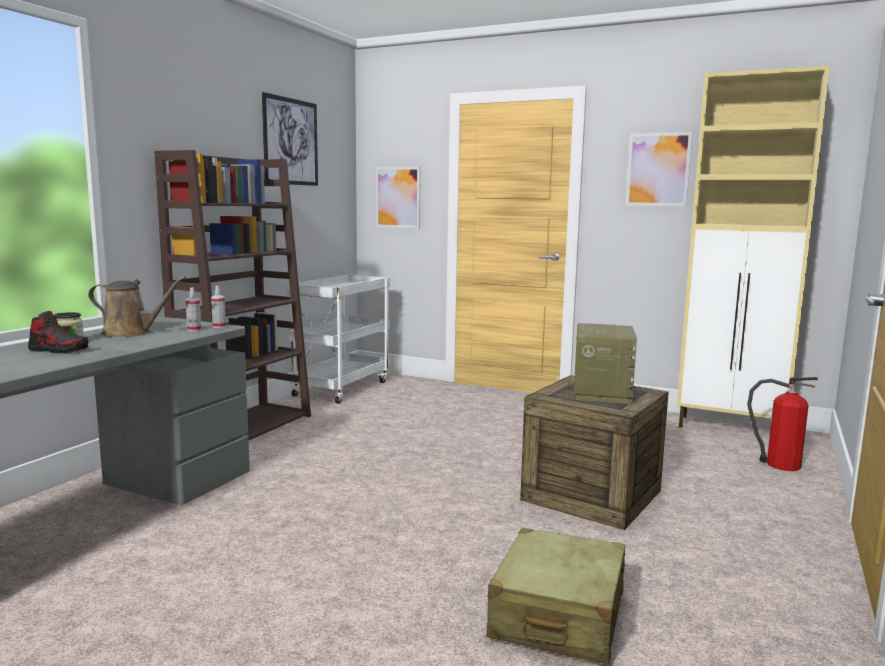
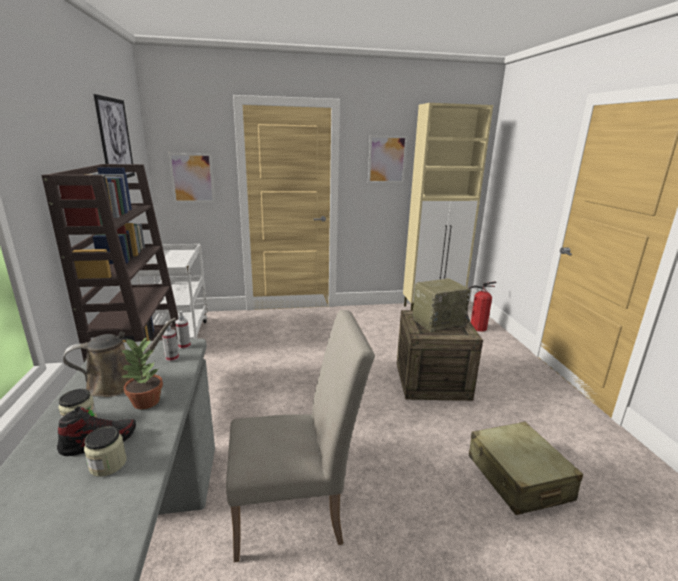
camera: 35 degrees left, 10 degrees up
(42, 358) = (108, 464): none -> jar
(125, 343) = (146, 402): none -> potted plant
(249, 540) = (297, 514): none -> beige chair
(601, 392) = (438, 322): radio -> radio turned 90 degrees clockwise

